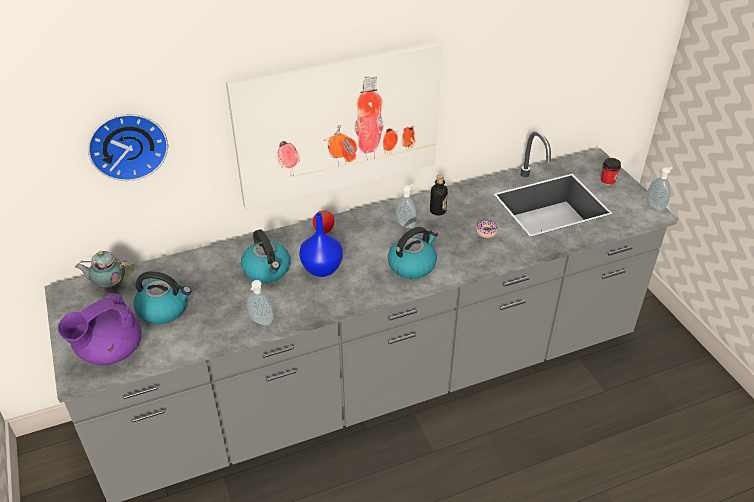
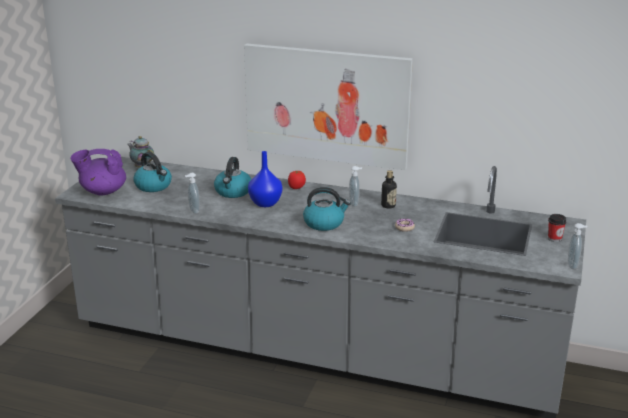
camera: 40 degrees right, 15 degrees down
(127, 144) = (179, 70): wall clock -> none

